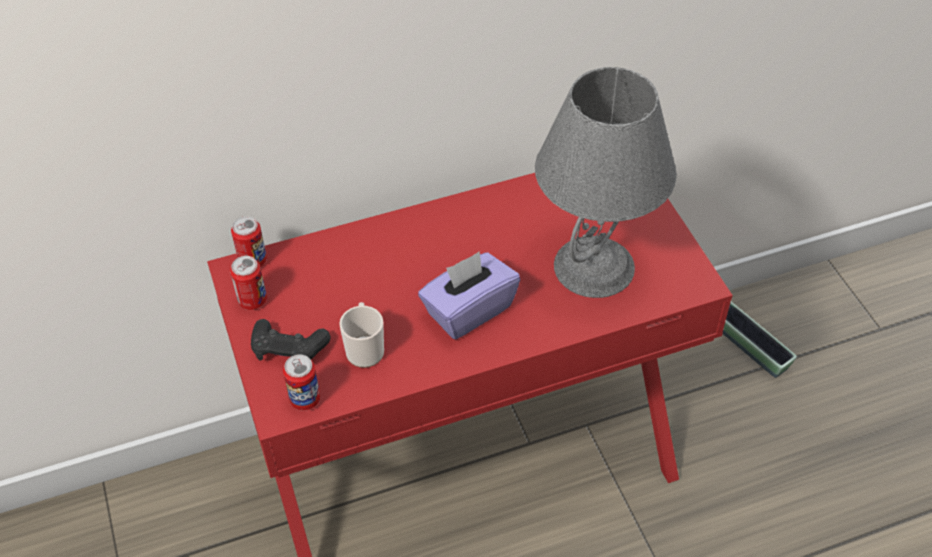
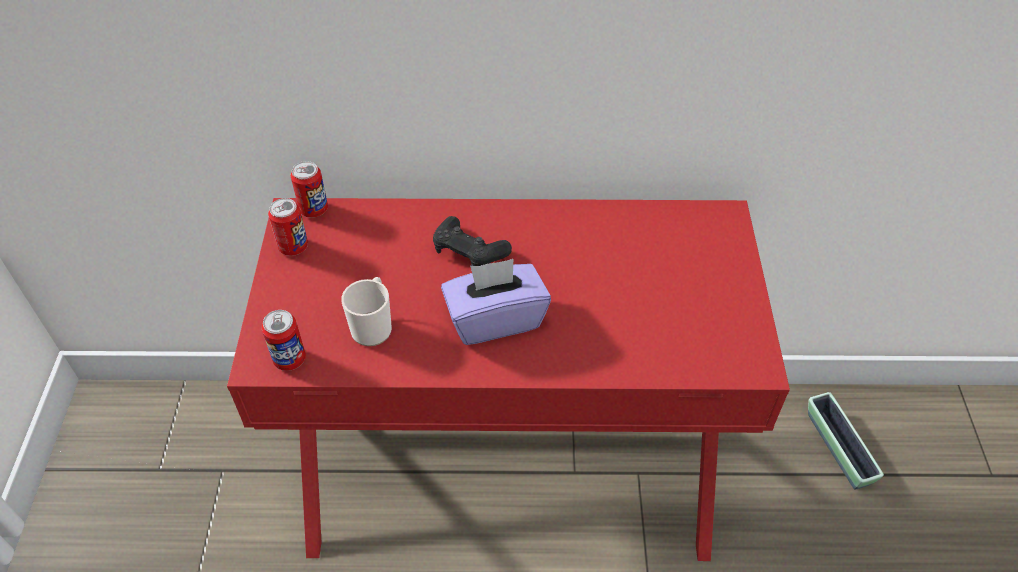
camera: 20 degrees right, 0 degrees up
(288, 349) = (301, 304): black game controller -> black game controller (469, 251)
(594, 267) = (647, 314): grey table lamp -> none

